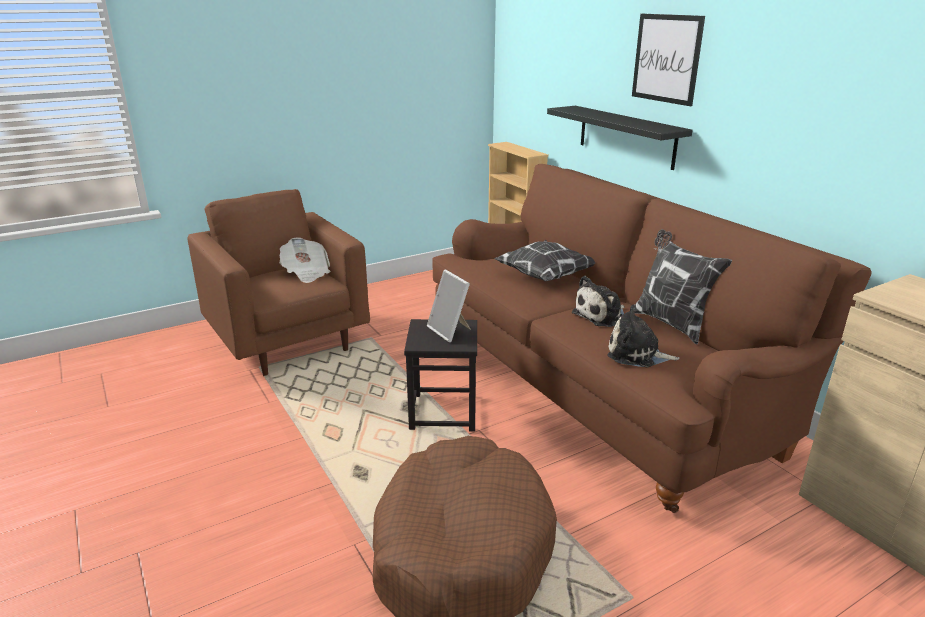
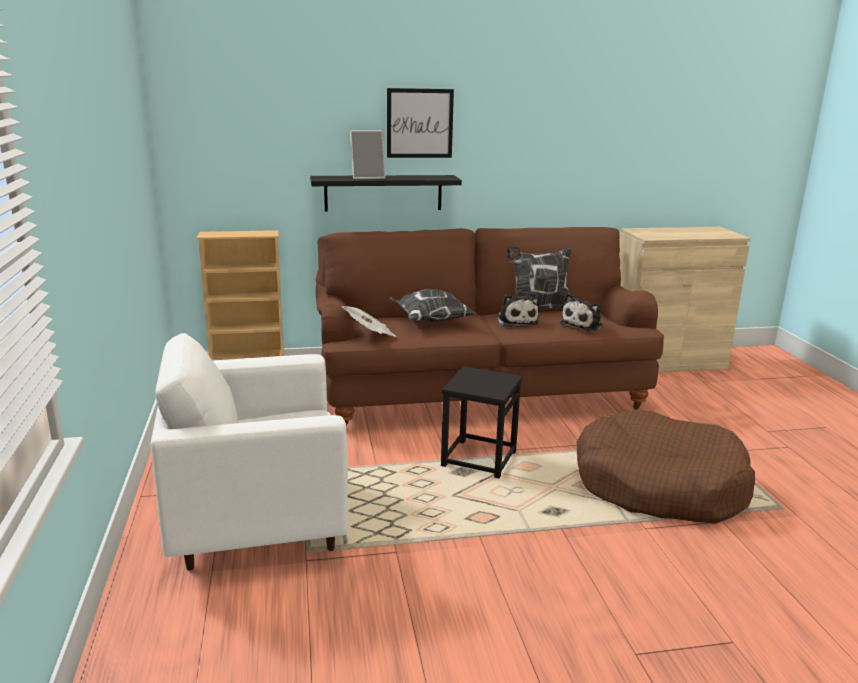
camera: 70 degrees left, 5 degrees down
(288, 342) = (257, 525): brown armchair -> white armchair
(306, 273) = (273, 419): newspaper -> newspaper (370, 335)
(450, 331) = (479, 378): picture frame -> picture frame (368, 177)

